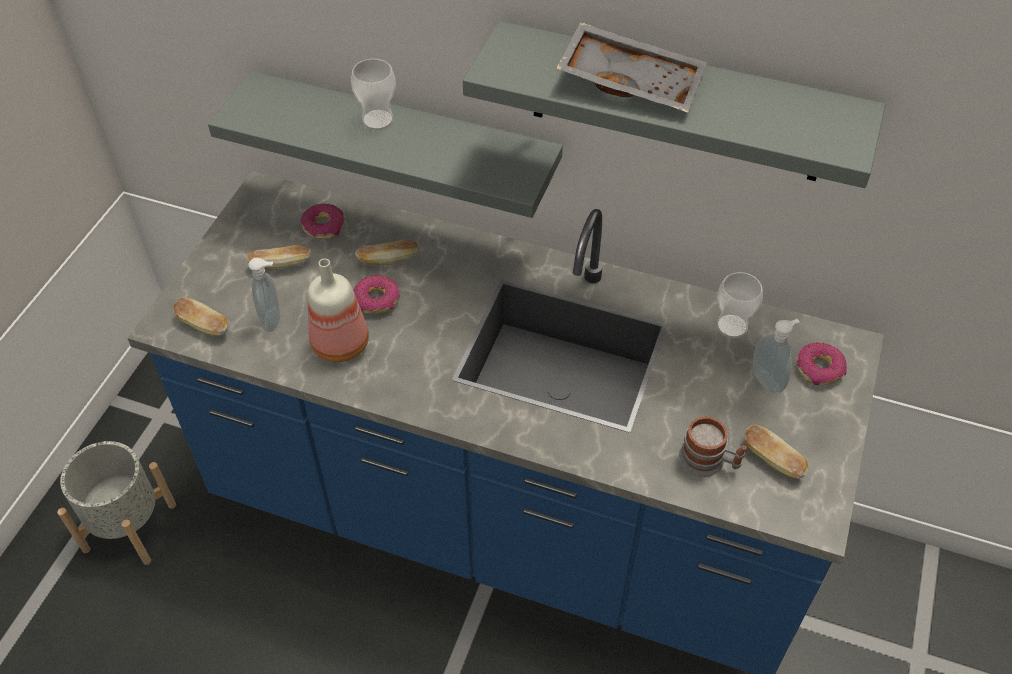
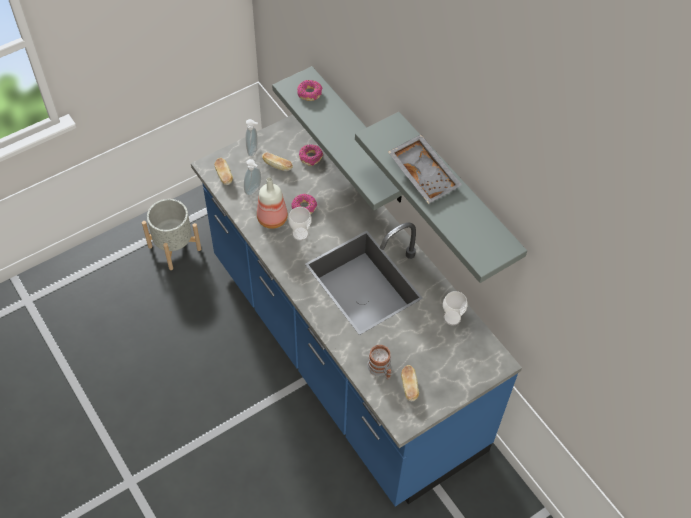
camera: 35 degrees right, 5 degrees up
(377, 120) = (344, 123): cup -> cup (300, 234)
(388, 260) = (325, 191): bread -> none
(768, 380) = (443, 352): soap dispenser -> soap dispenser (253, 150)
(819, 369) = (473, 363): donut -> donut (309, 94)

